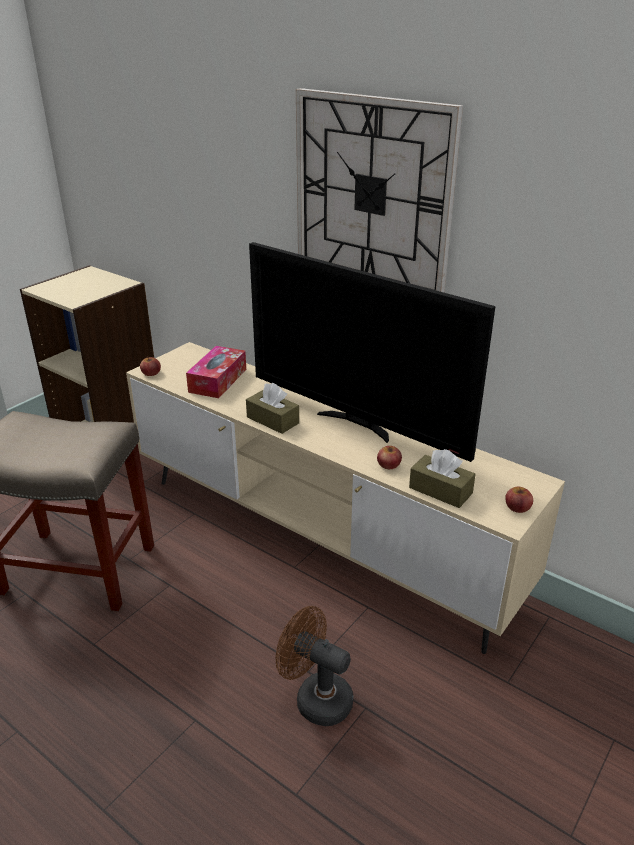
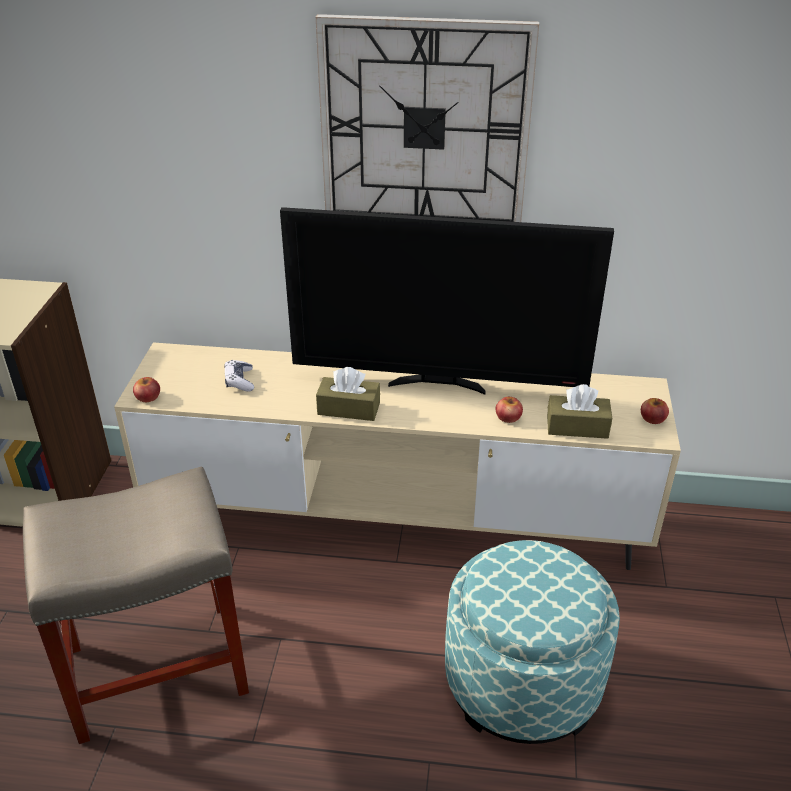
camera: 30 degrees left, 5 degrees up
(218, 380) = (239, 381): tissue box -> game controller
(316, 698) = (522, 682): brown fan -> ottoman

